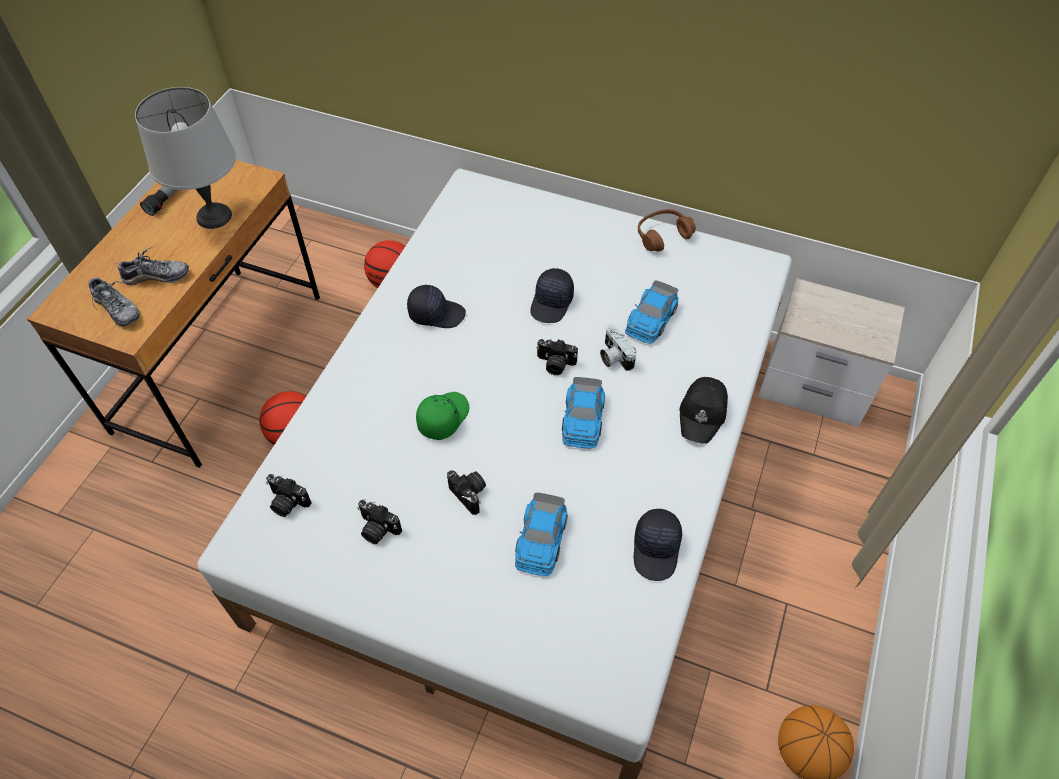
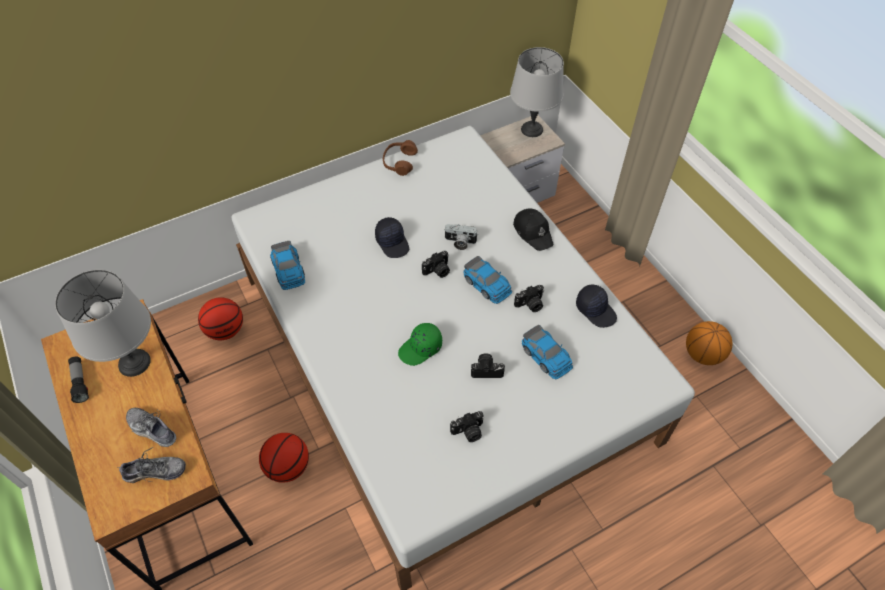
camera: 50 degrees left, 0 degrees up
(157, 276) = (152, 430): shoe -> shoe turned 90 degrees counterclockwise
(287, 502) = (404, 470): camera -> camera (530, 305)
(436, 313) = (339, 301): black cap -> none
(442, 417) = (421, 349): green cap -> green cap turned 105 degrees counterclockwise
(651, 319) = (451, 209): toy car -> toy car (288, 270)
(874, 319) = (532, 129): none -> grey table lamp

